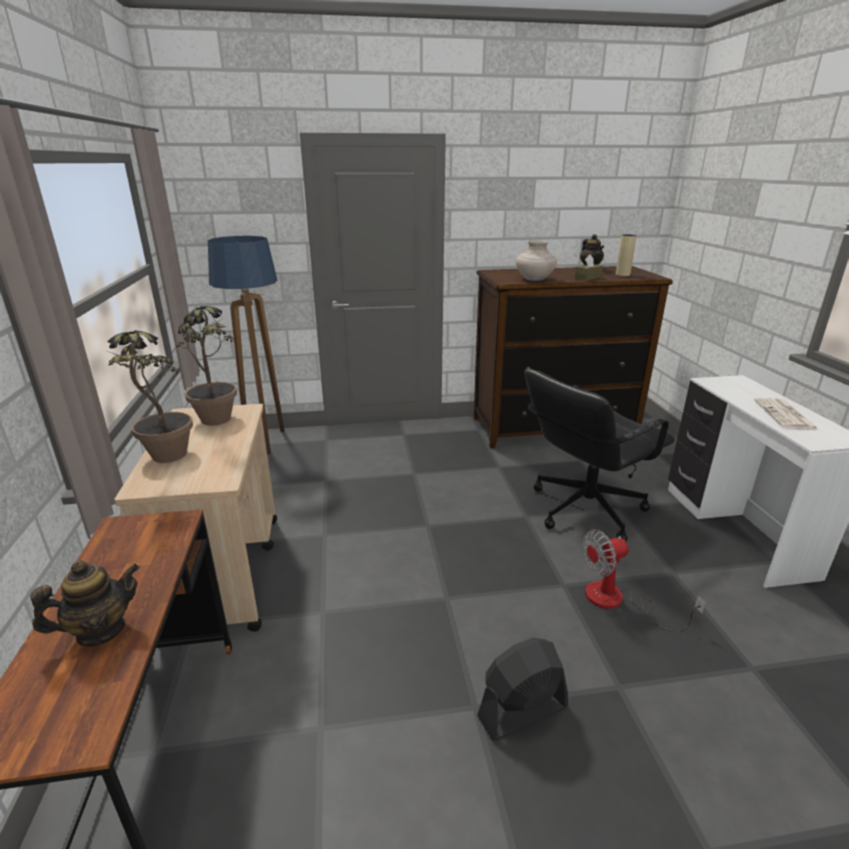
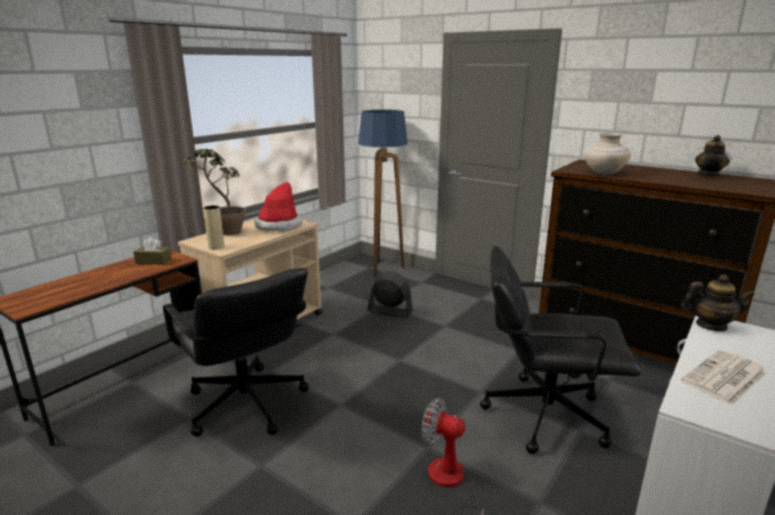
camera: 45 degrees right, 5 degrees down
(100, 631) = (87, 283): teapot -> teapot (710, 325)
(219, 423) = (278, 225): potted plant -> hat
(358, 664) = (245, 405): none -> black office chair
(522, 712) = (277, 487): black fan -> black fan (389, 311)
(588, 278) = (670, 180): brown tissue box -> brown tissue box (153, 261)
(622, 274) = (728, 185): beige vase -> beige vase (216, 247)

